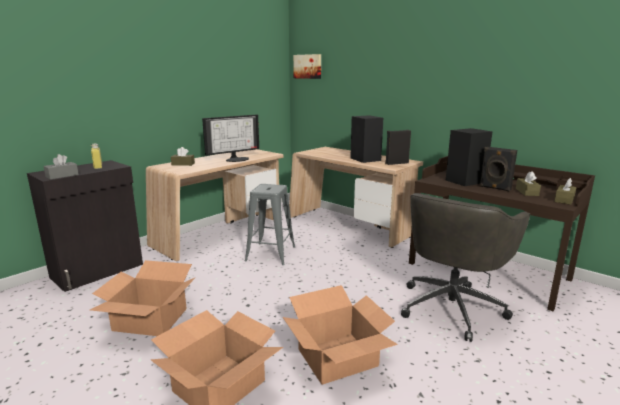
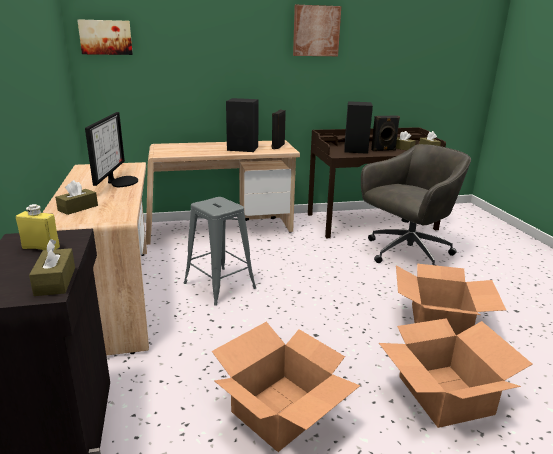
camera: 55 degrees left, 5 degrees up
(62, 176) = (55, 281): grey tissue box -> brown tissue box
(452, 306) = (406, 253): grey office chair -> grey office chair turned 105 degrees counterclockwise
(462, 55) = (316, 31): none -> picture

